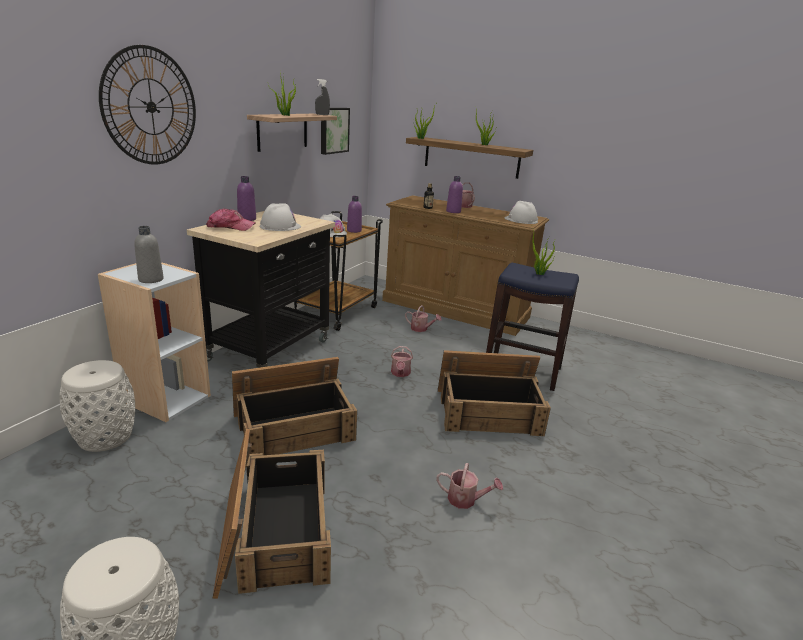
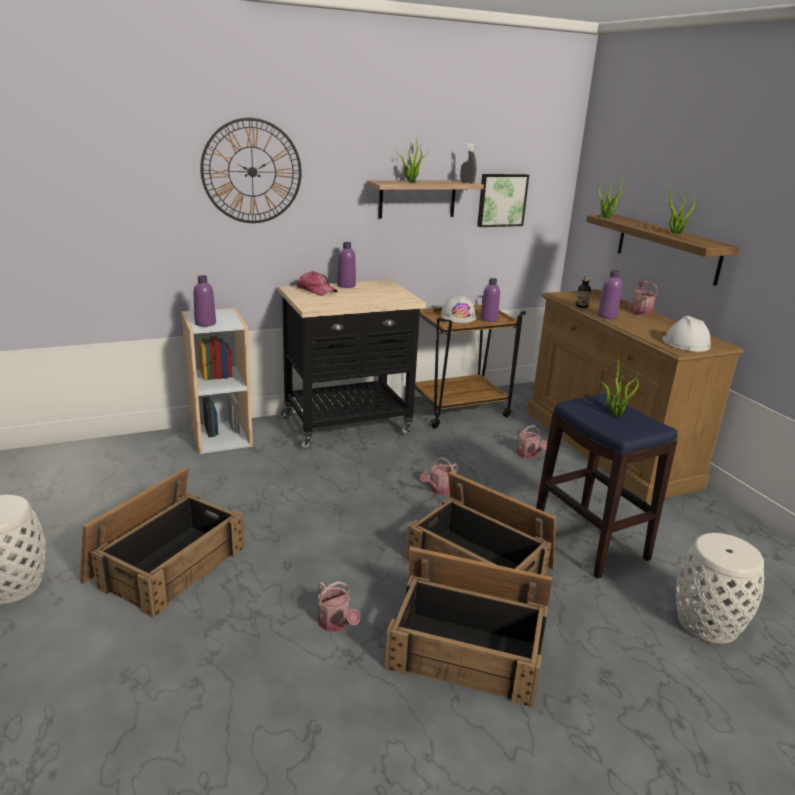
camera: 40 degrees right, 0 degrees up
(105, 437) = (153, 449): white stool -> white stool (707, 623)
(151, 279) = (205, 323): grey bottle -> purple bottle
(280, 226) = (361, 297): white hard hat -> none
(294, 426) = (281, 496): crate -> crate (468, 646)

